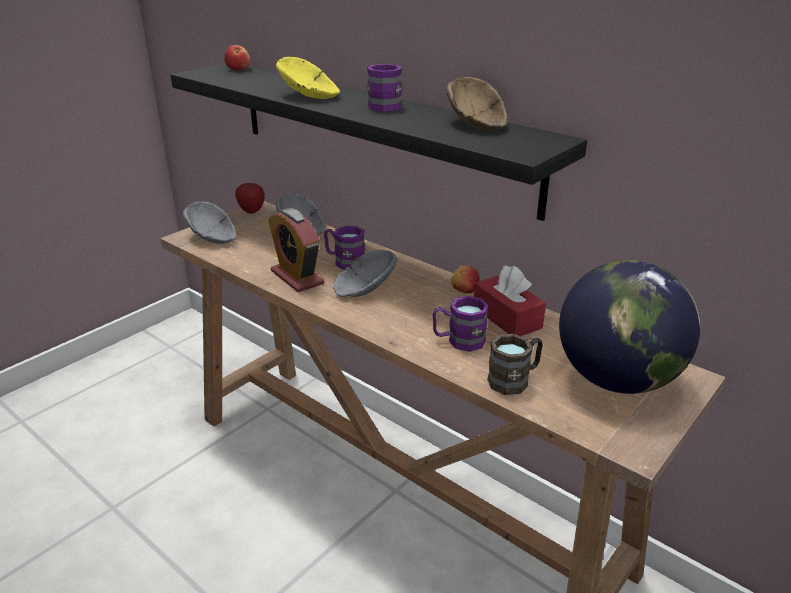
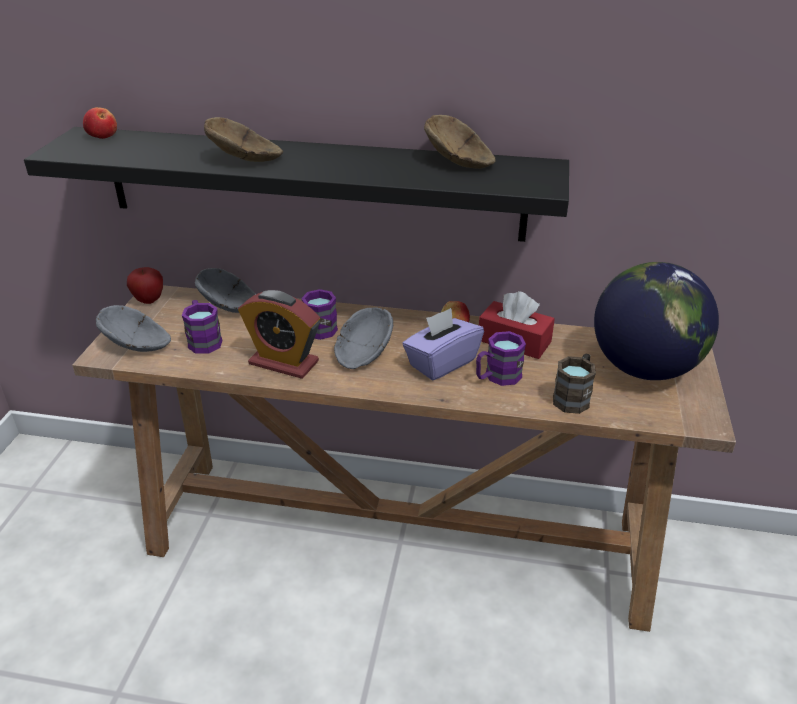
camera: 30 degrees left, 5 degrees up
(309, 96) = (247, 160): yellow bowl -> brown bowl
(385, 105) = (343, 156): purple mug -> purple mug (203, 340)
(422, 314) = (441, 362): none -> purple tissue box

